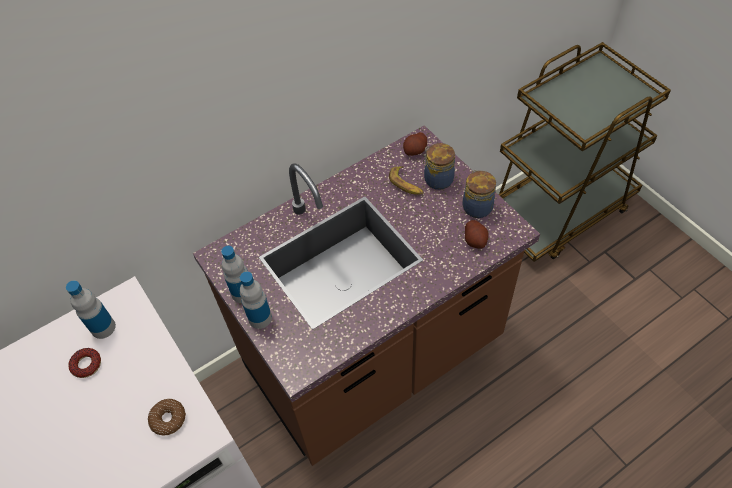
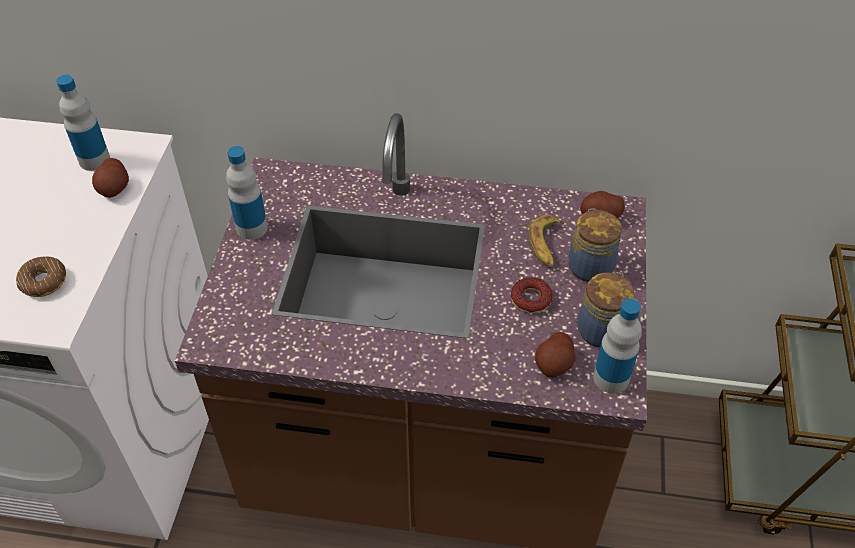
camera: 40 degrees right, 5 degrees down
(86, 365) = (45, 181): donut -> donut (531, 299)
(140, 334) = (114, 188): none -> potato
(260, 318) = (238, 264): bottle -> bottle (611, 378)

